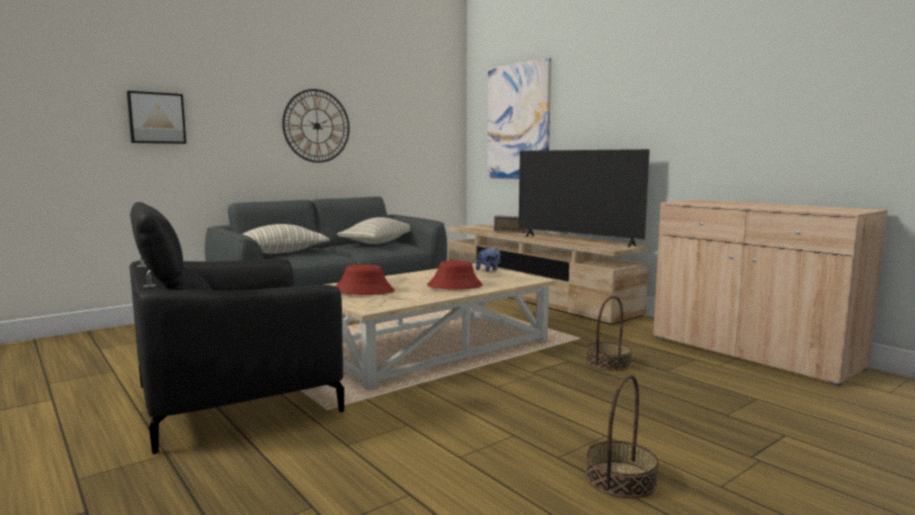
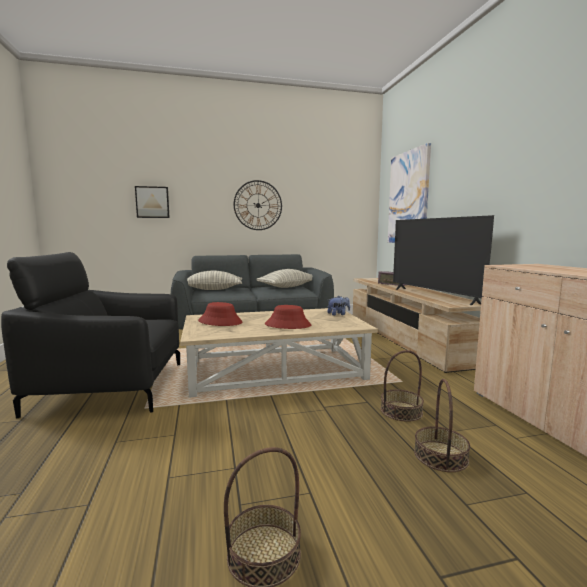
camera: 25 degrees right, 0 degrees up
(677, 389) = (441, 456): none -> basket

